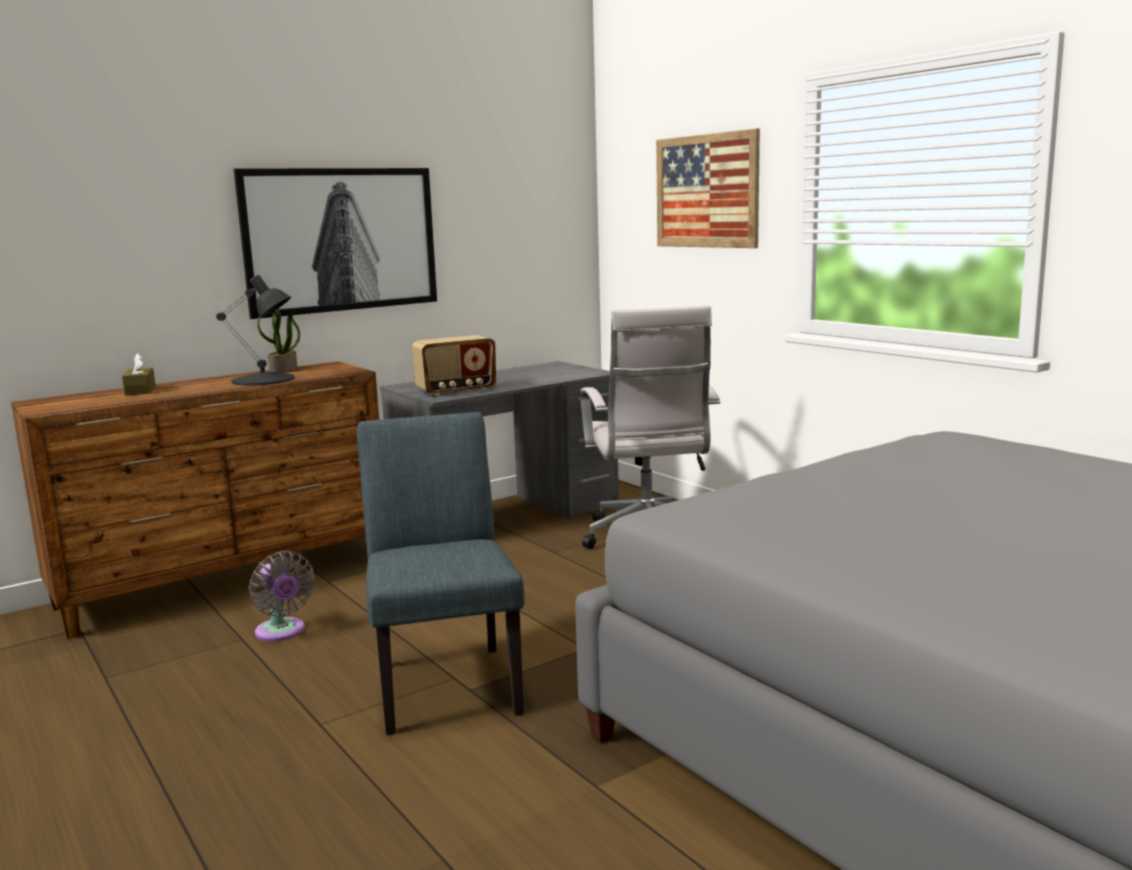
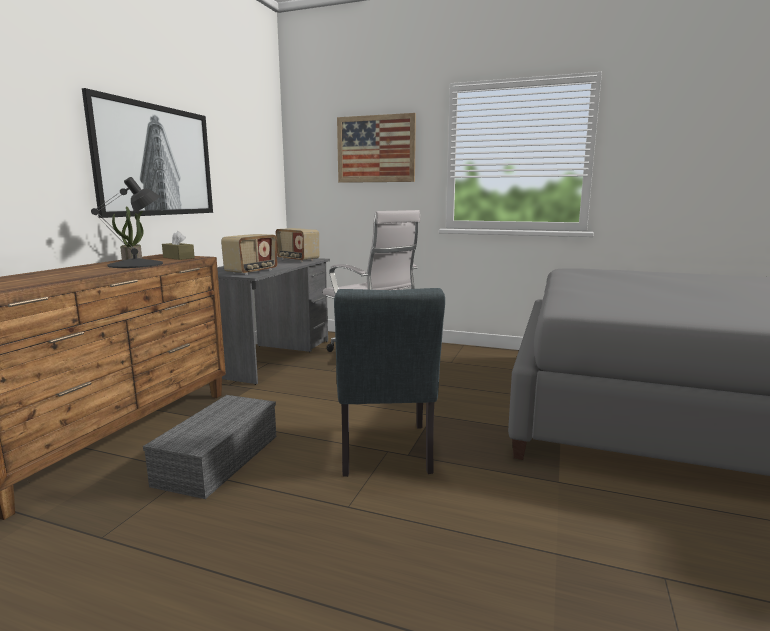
camera: 35 degrees left, 0 degrees up
(140, 390) = (30, 276): brown tissue box -> brown tissue box (178, 257)
(282, 632) = (218, 458): grey fan -> grey storage box
(445, 680) = (385, 454): grey chair -> grey chair turned 135 degrees counterclockwise
(569, 372) = (297, 259): none -> radio

